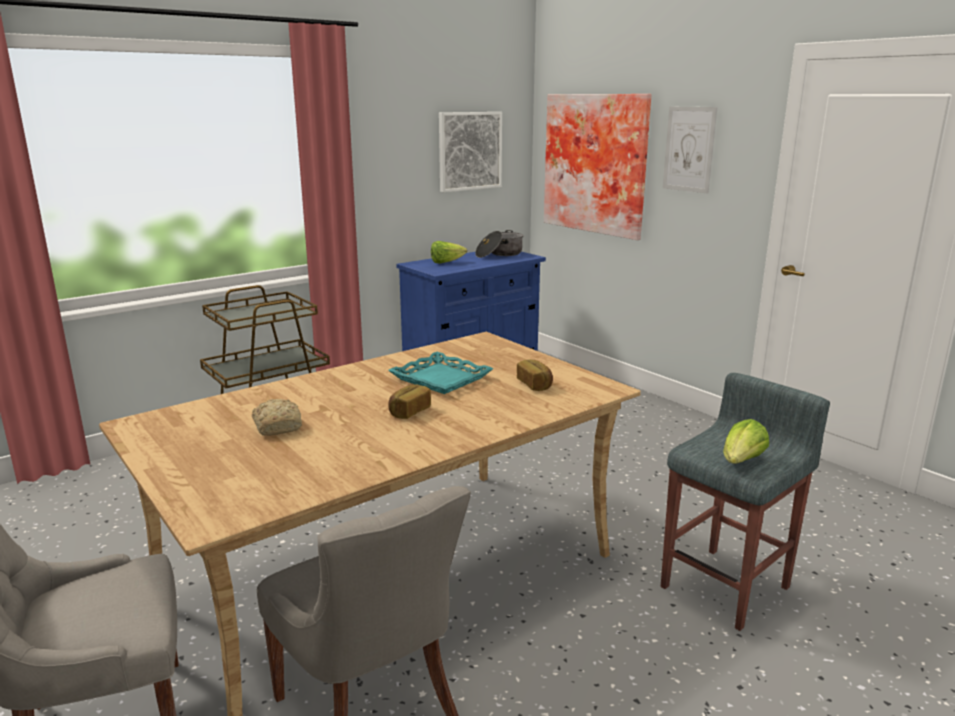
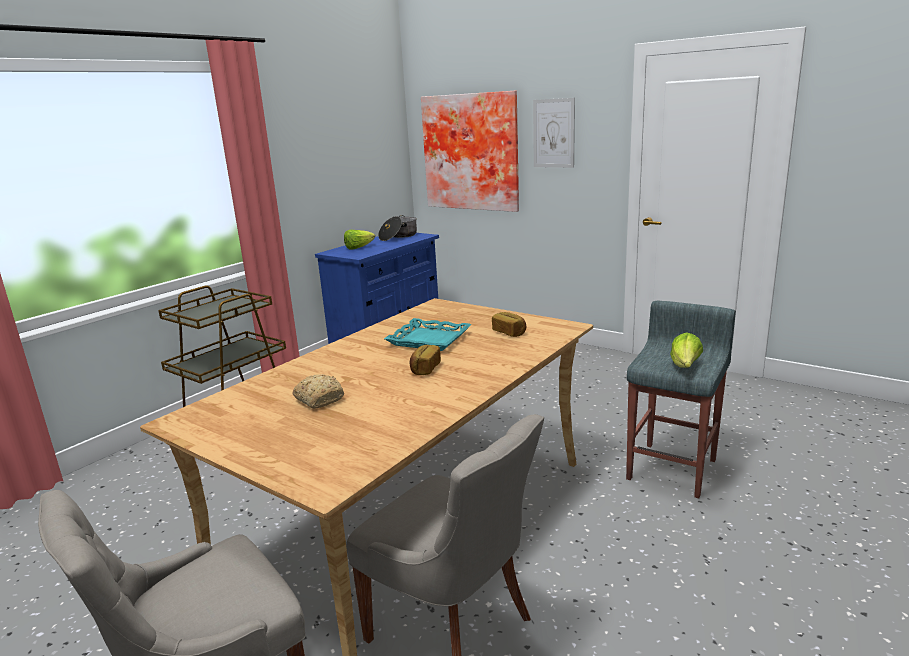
camera: 15 degrees left, 0 degrees up
(469, 151) = (361, 149): picture -> none

